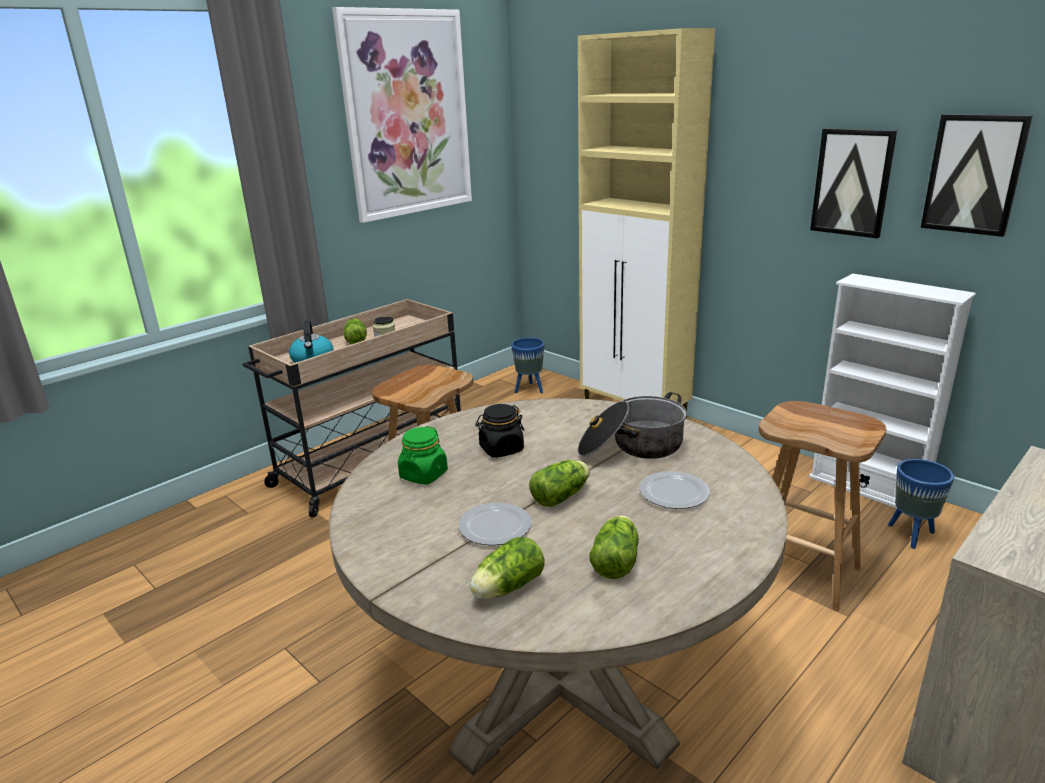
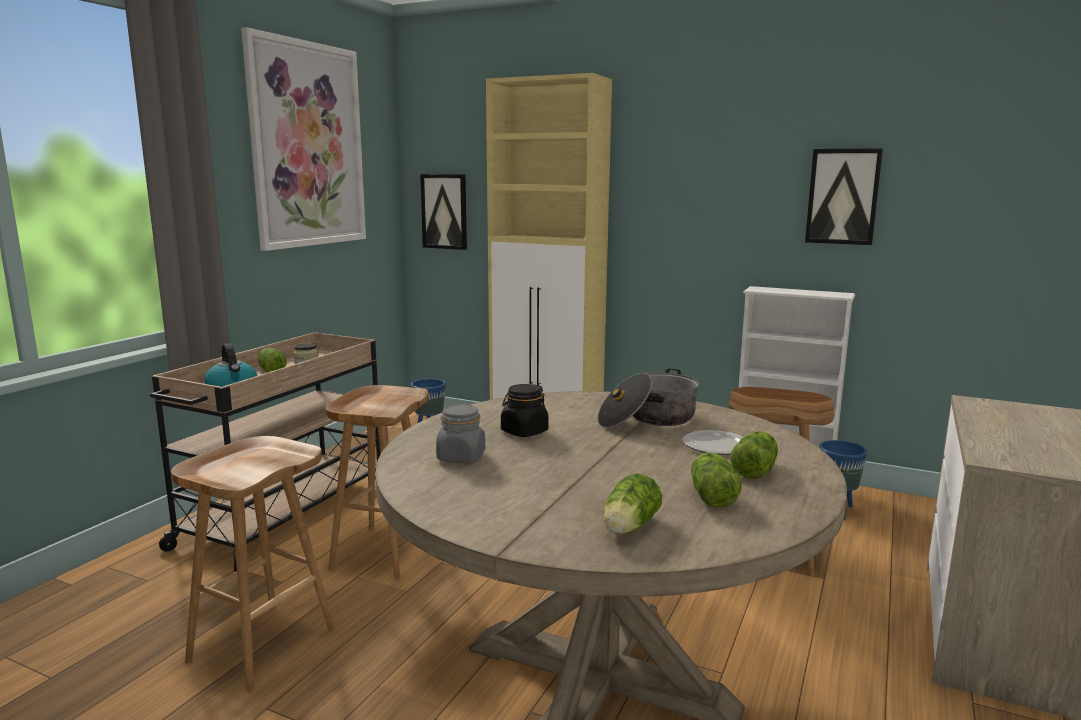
camera: 20 degrees left, 10 degrees down
(305, 588) = (263, 644): none -> brown stool
(423, 475) = (461, 457): green jar -> grey jar
(496, 527) = (574, 486): plate -> none
(562, 495) = (617, 457): lettuce -> lettuce (755, 469)
(852, 182) = (743, 208): picture -> picture (444, 211)

